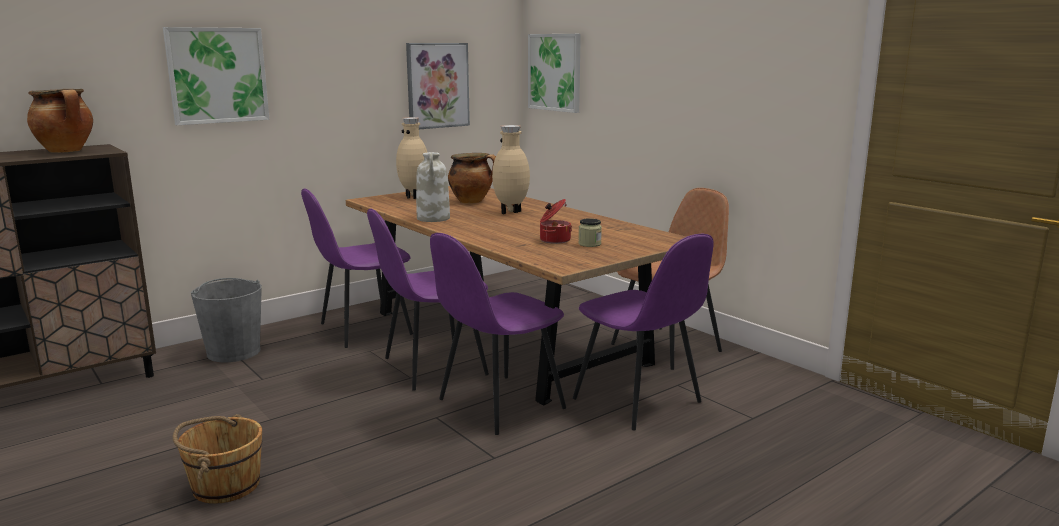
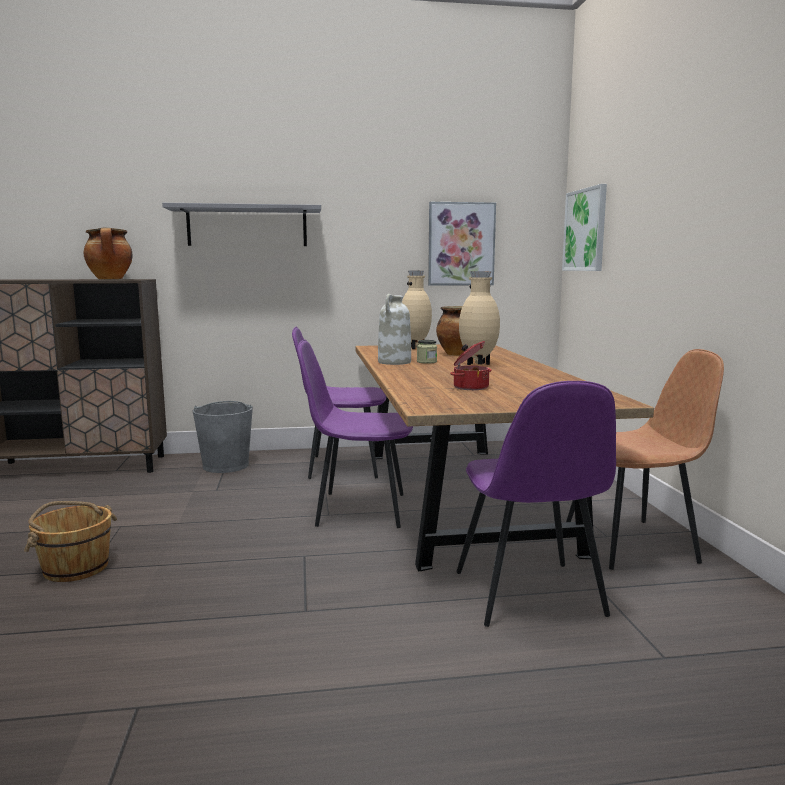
camera: 30 degrees right, 5 degrees down
(217, 75) = (247, 227): picture -> grey shelf
(498, 405) = (374, 559): purple chair -> none
(589, 244) = (501, 394): jar -> jar (426, 362)

